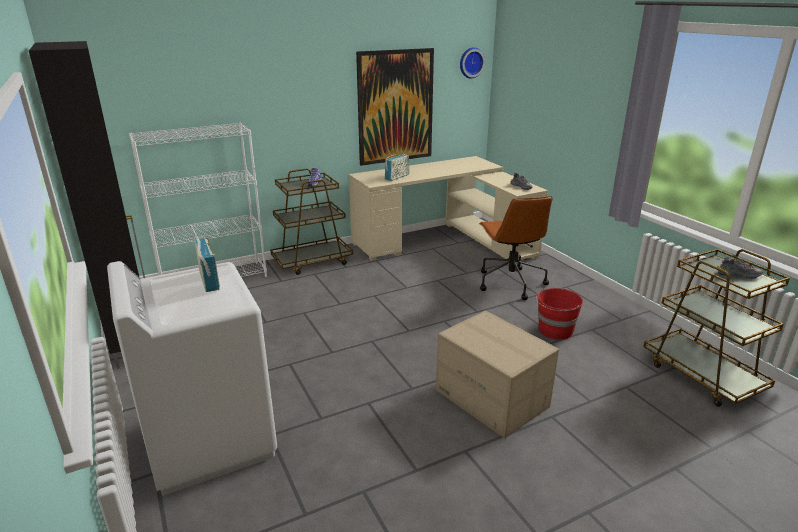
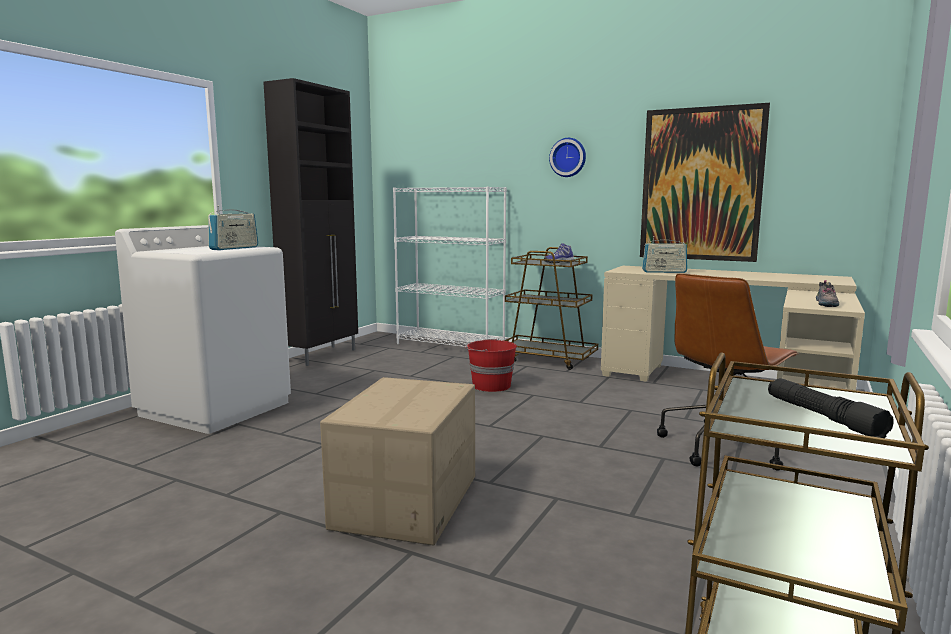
camera: 55 degrees right, 15 degrees down
(470, 62) = (846, 124): wall clock -> wall clock (568, 157)
(555, 330) = (650, 506): red bucket -> red bucket (490, 386)
(738, 275) = (822, 417): shoe -> black flashlight

